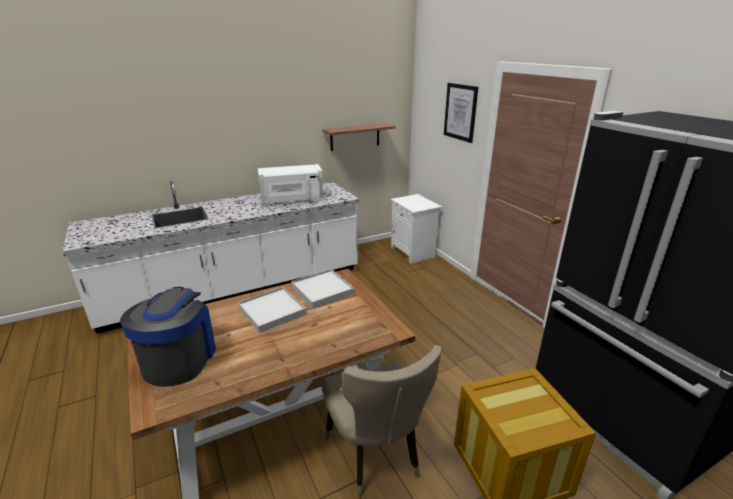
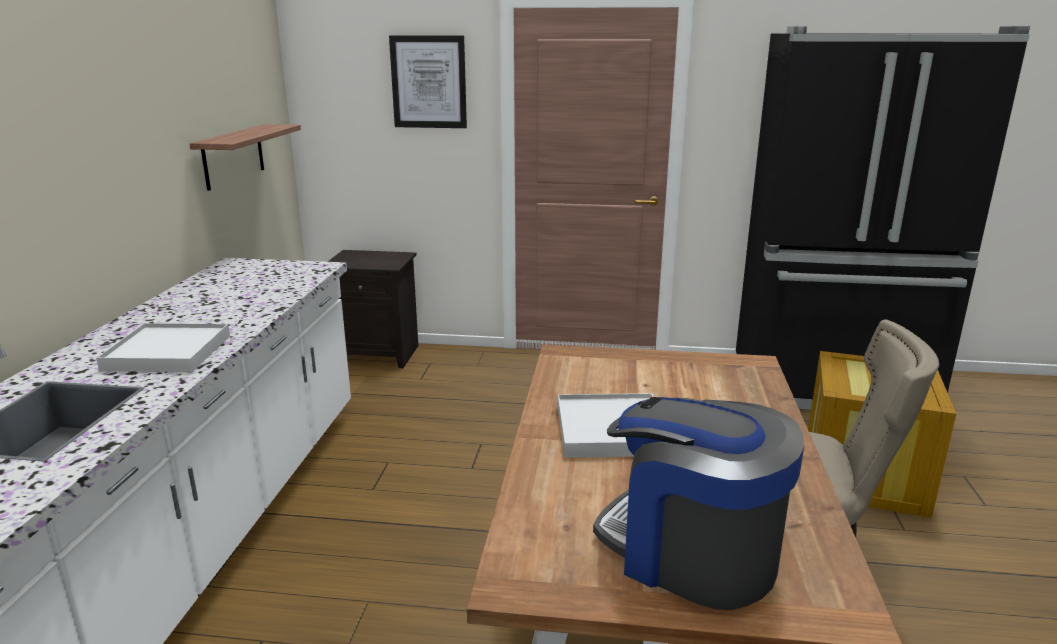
camera: 55 degrees left, 5 degrees down
(292, 199) = (230, 299): white microwave -> none
(322, 290) = (589, 377): white tray -> white tray (167, 352)
(414, 252) = (379, 354): white nightstand -> black nightstand

